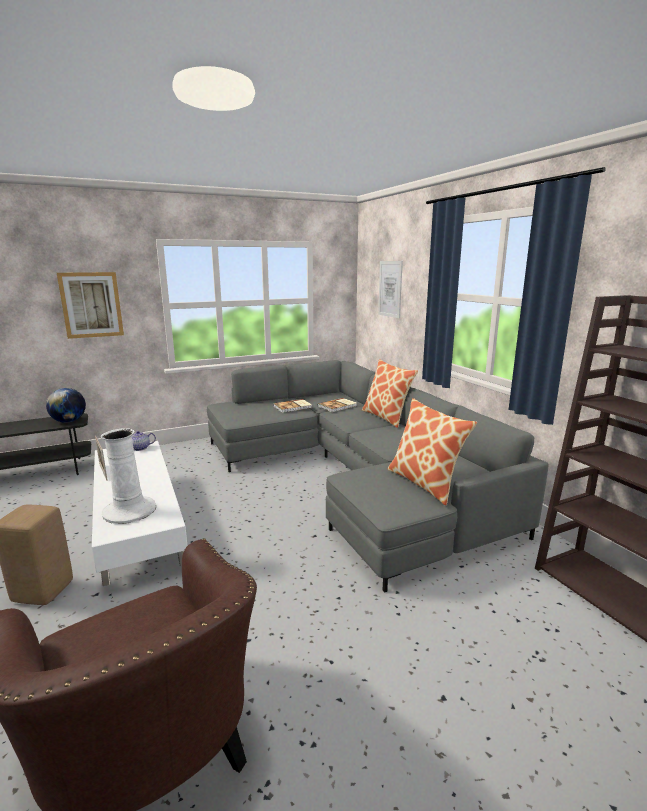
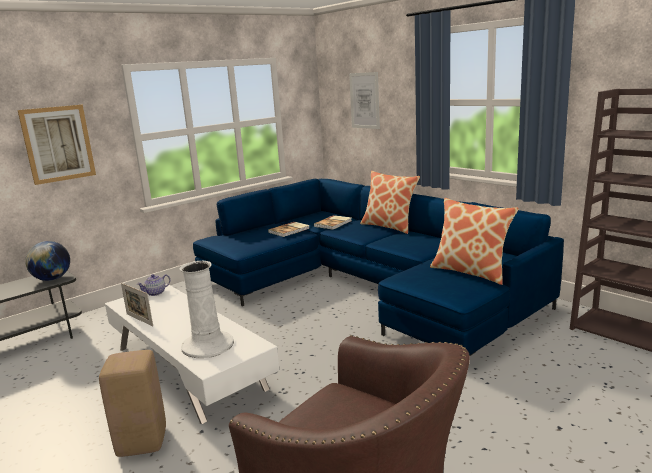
camera: 15 degrees left, 0 degrees up
(351, 473) = (365, 286): grey sofa -> blue sofa

